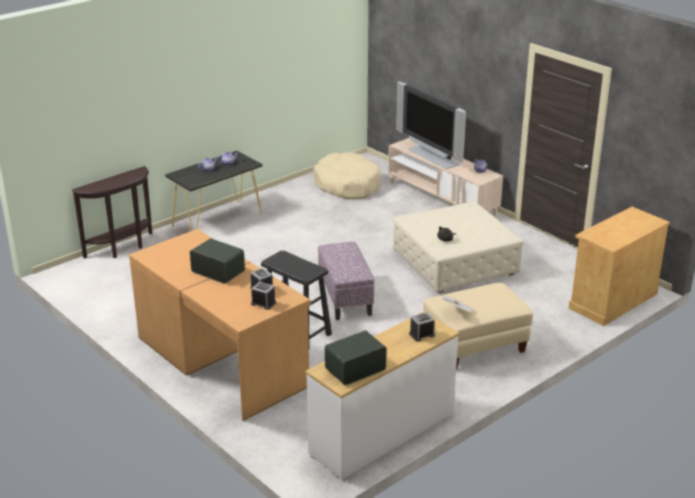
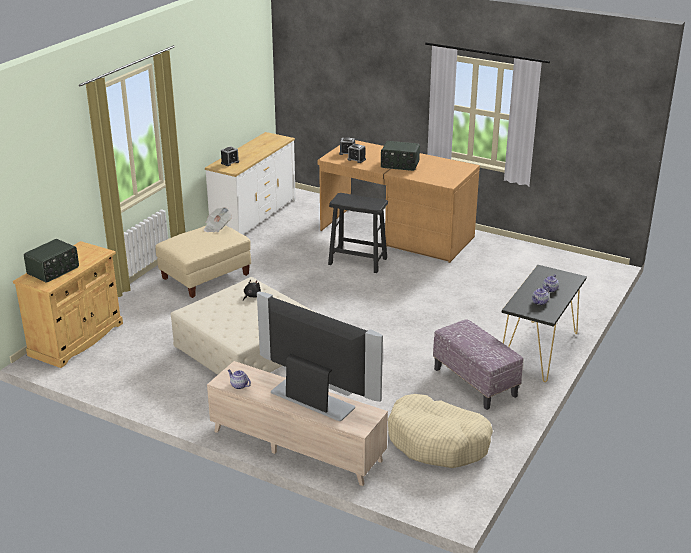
camera: 160 degrees right, 0 degrees up
(123, 248) = (588, 301): brown console table -> none
(344, 297) = (337, 294): ottoman -> ottoman (475, 382)
(354, 368) = (264, 142): radio -> radio (54, 271)

